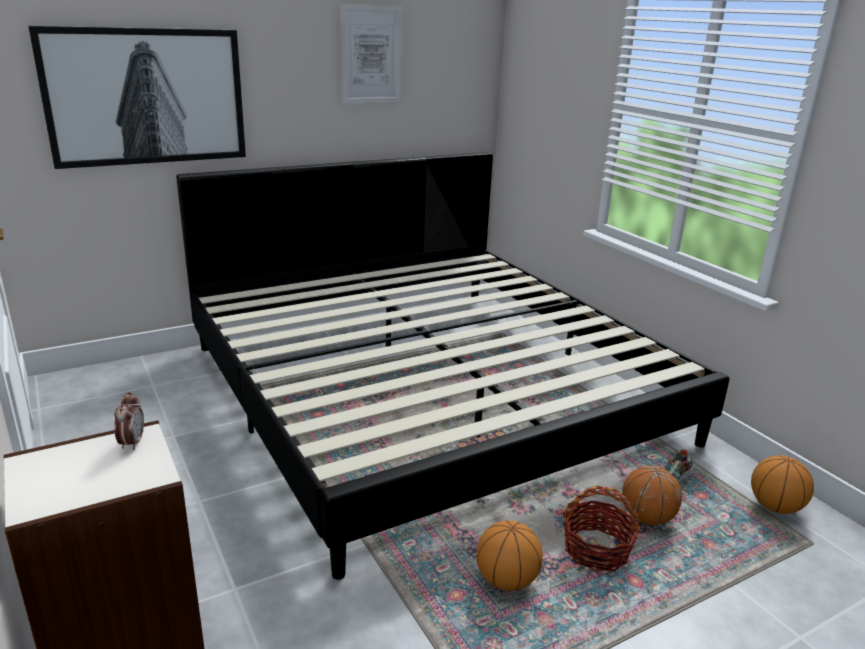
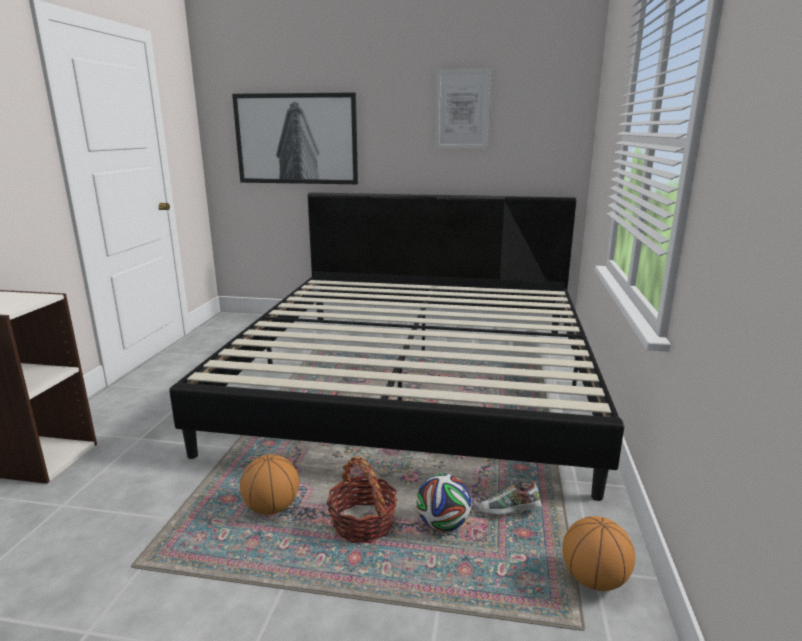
camera: 40 degrees right, 5 degrees down
(132, 443) = (34, 297): alarm clock -> none
(647, 518) = (443, 524): basketball -> football

